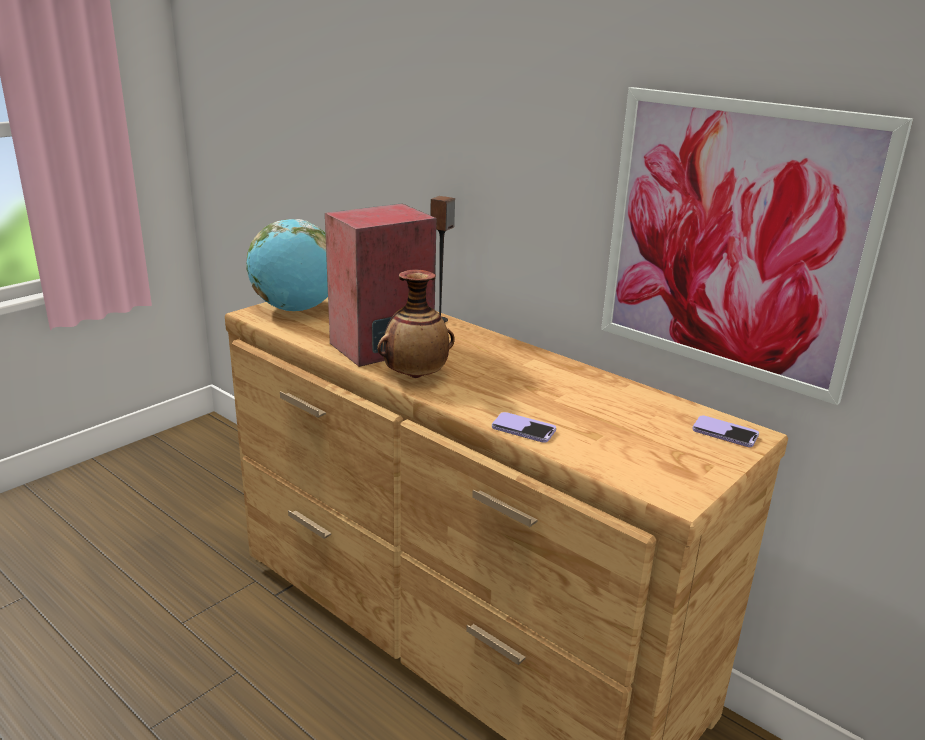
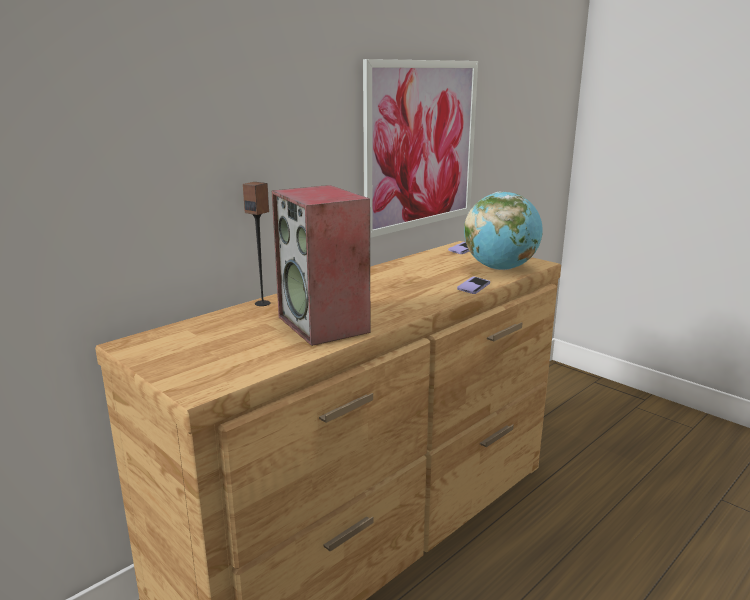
camera: 85 degrees left, 5 degrees down
(296, 309) = (197, 366): globe -> globe (500, 268)
(415, 376) = (390, 313): vase -> none

